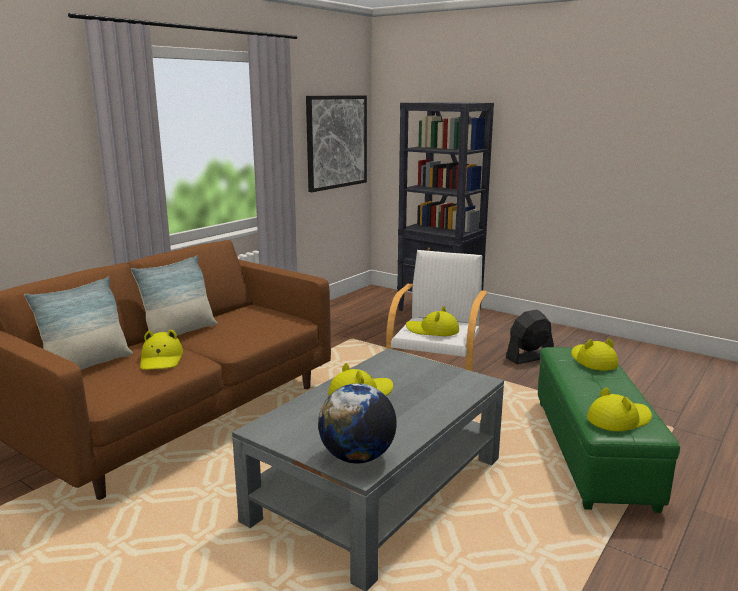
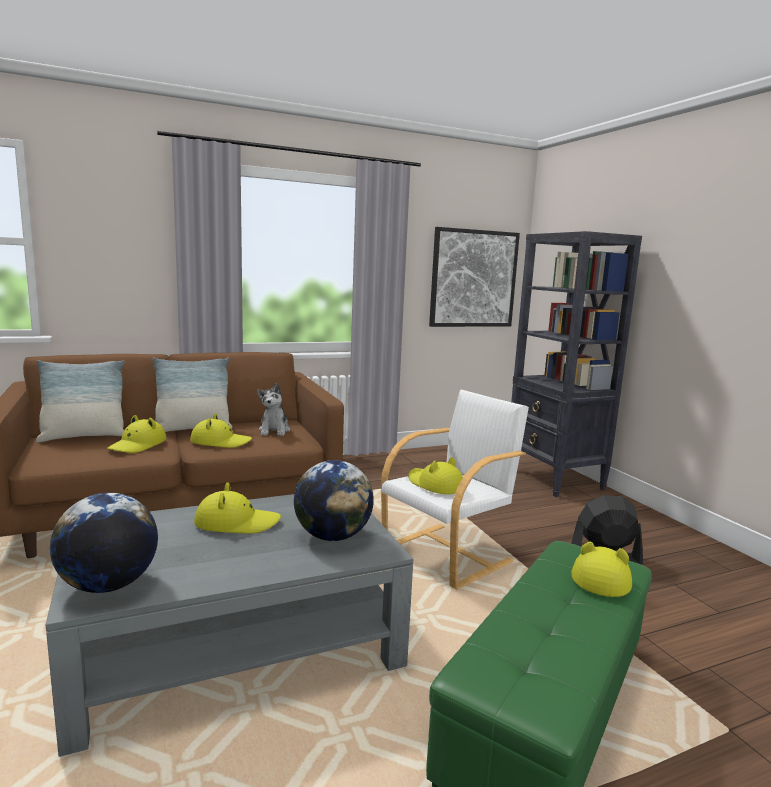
camera: 30 degrees right, 5 degrees down
(255, 317) = (274, 430): none -> plush toy
(437, 382) = (333, 536): none -> globe
(618, 419) = (517, 670): yellow hat -> yellow hat (220, 442)

